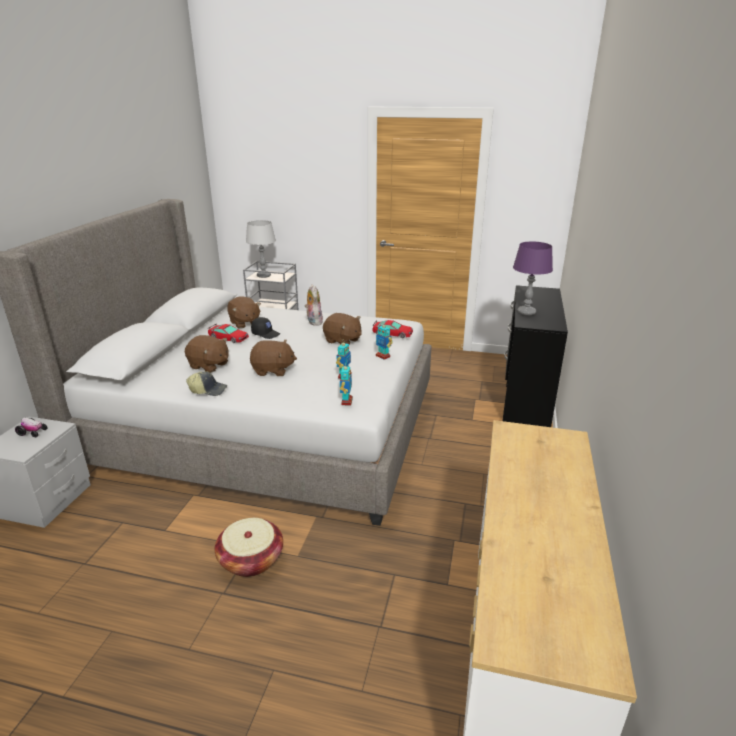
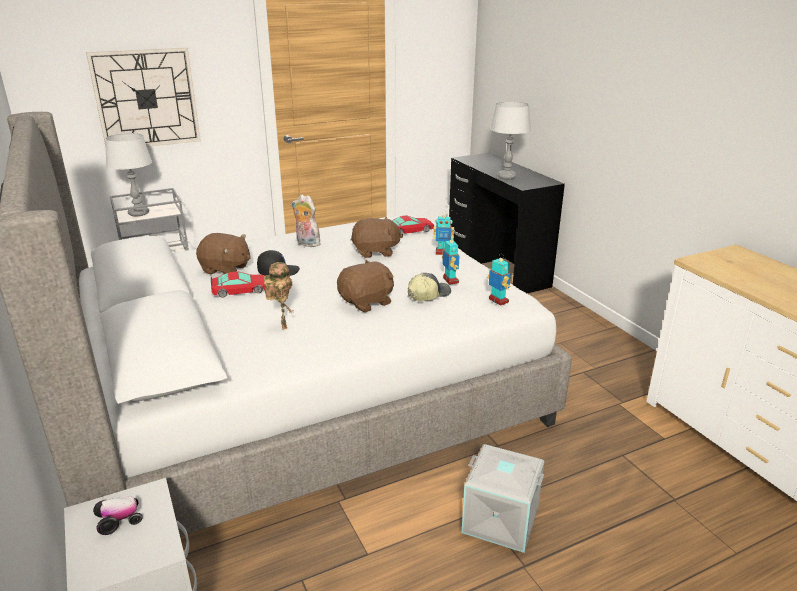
camera: 40 degrees left, 0 degrees up
(208, 390) = (338, 348): cap -> cap (428, 294)
(209, 365) = (282, 325): brown plush toy -> toy robot
(251, 559) = (499, 520): basket -> grey storage box
(287, 199) = (146, 98): none -> wall clock
(526, 312) = (506, 177): purple table lamp -> grey table lamp

